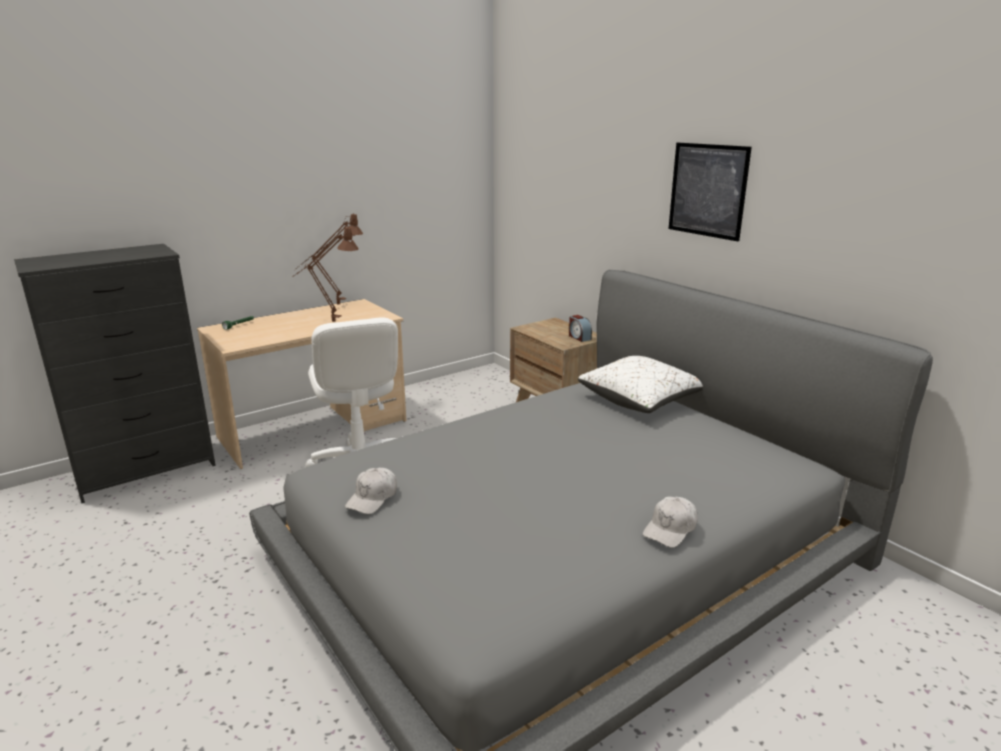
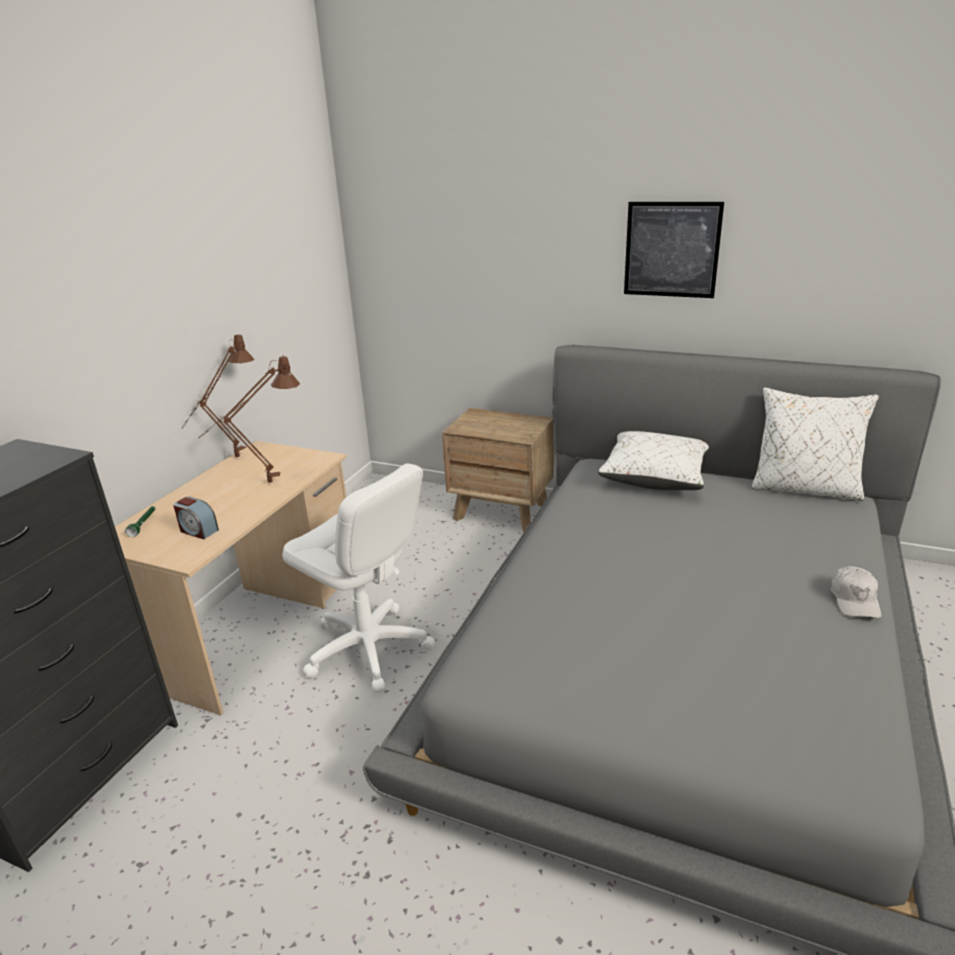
camera: 30 degrees left, 5 degrees up
(373, 498) = (580, 687): white cap -> none
(579, 337) = (525, 425): alarm clock -> alarm clock (198, 530)
(770, 446) = (804, 488): none -> white pillow

